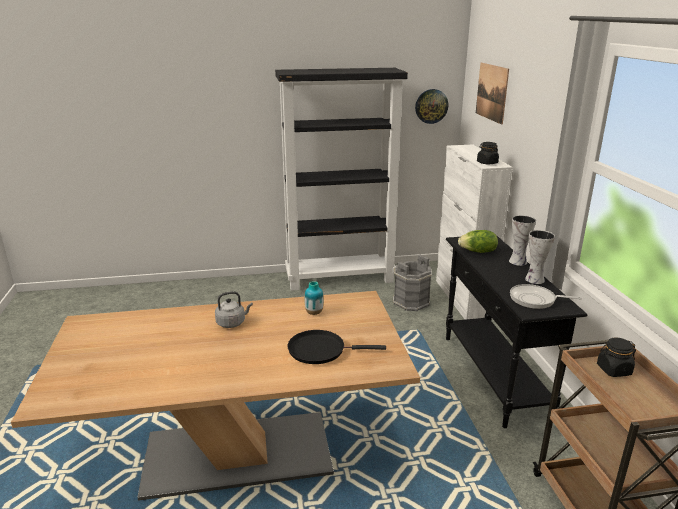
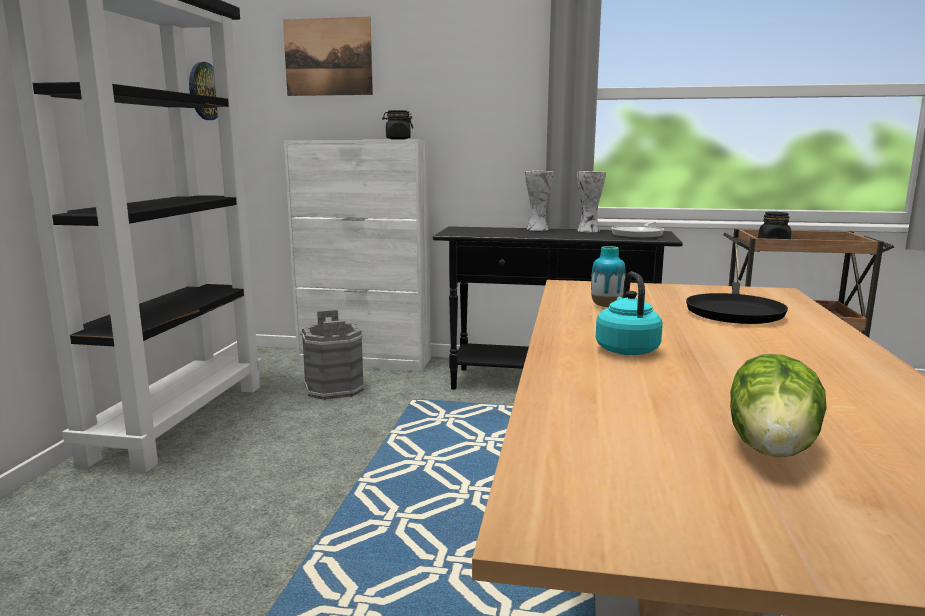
camera: 70 degrees left, 10 degrees down
(232, 323) = (626, 349): grey kettle -> turquoise kettle
(478, 251) = (495, 233): lettuce -> lettuce (774, 447)

